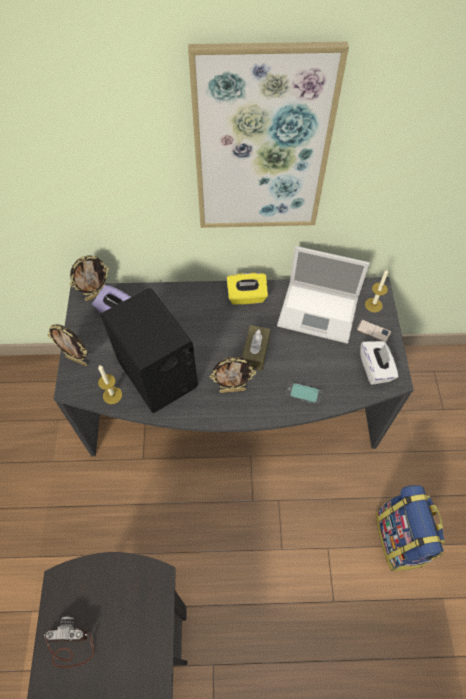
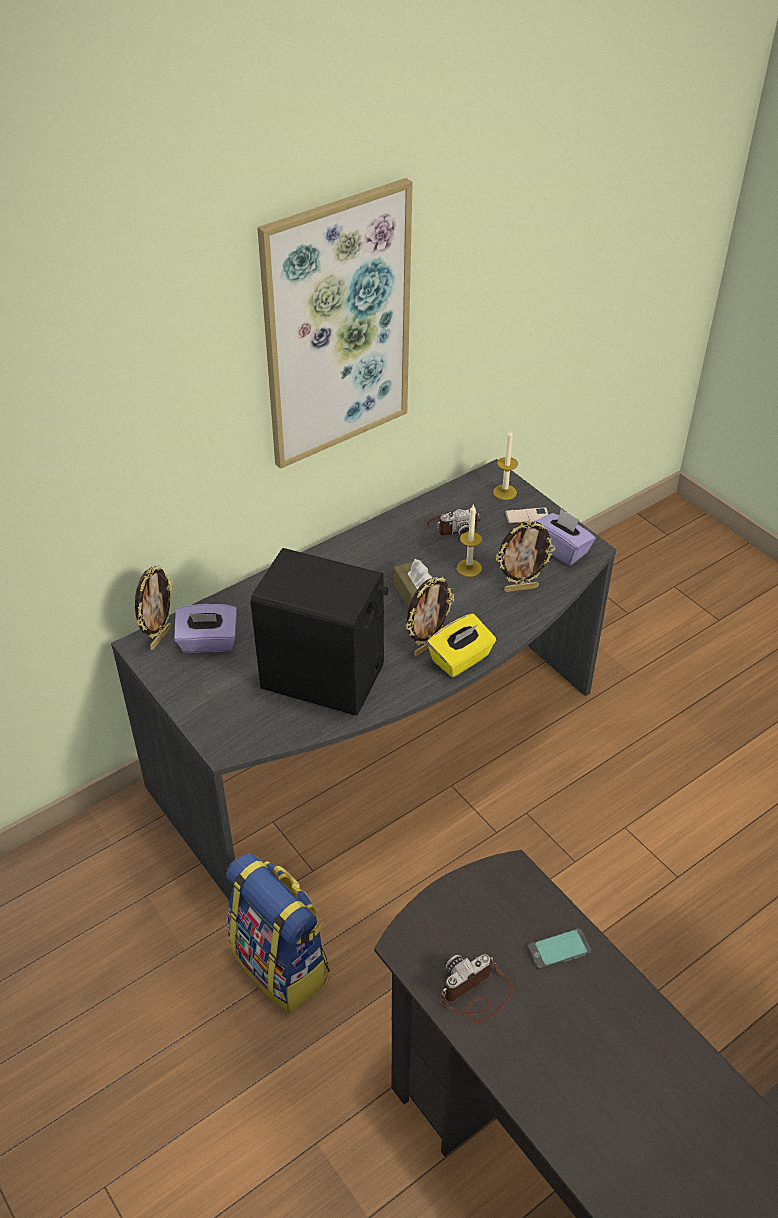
camera: 35 degrees left, 15 degrees down
(77, 360) = (204, 716): picture frame -> picture frame (521, 588)
(112, 395) = (287, 726): candle -> candle (469, 568)
(246, 297) = (355, 550): yellow tissue box -> yellow tissue box (461, 659)
(303, 393) = (508, 610): phone -> phone (559, 950)
(319, 312) = (453, 526): laptop -> camera
(375, 369) = (561, 549): white tissue box -> purple tissue box
(400, 539) = (693, 769): backpack -> backpack (282, 965)

